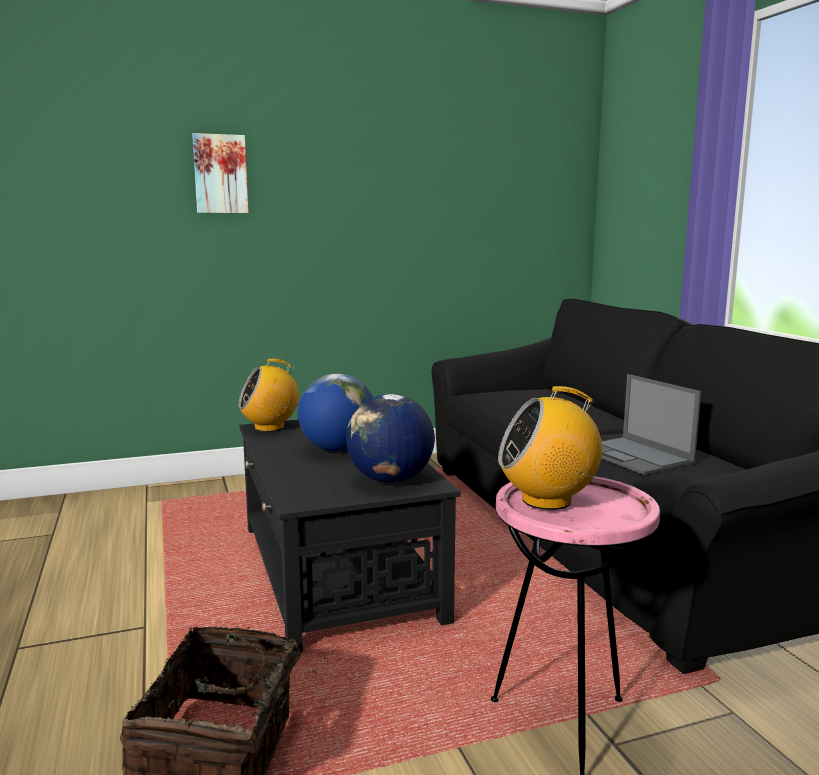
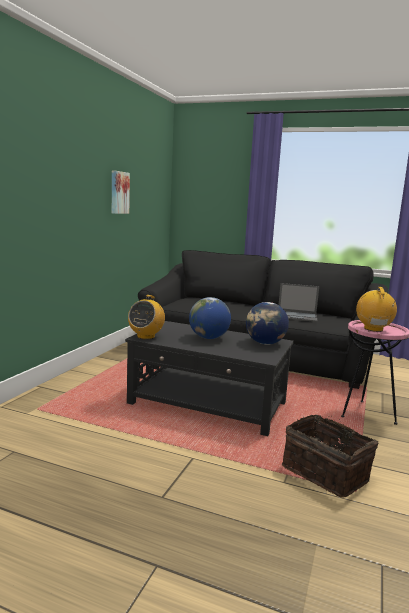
camera: 50 degrees left, 0 degrees up
(220, 174) = (38, 172): picture -> picture (119, 192)
(547, 500) = (373, 329): radio -> radio turned 150 degrees clockwise

